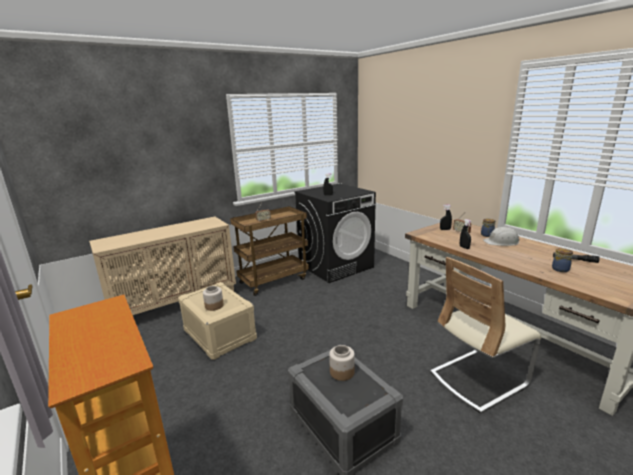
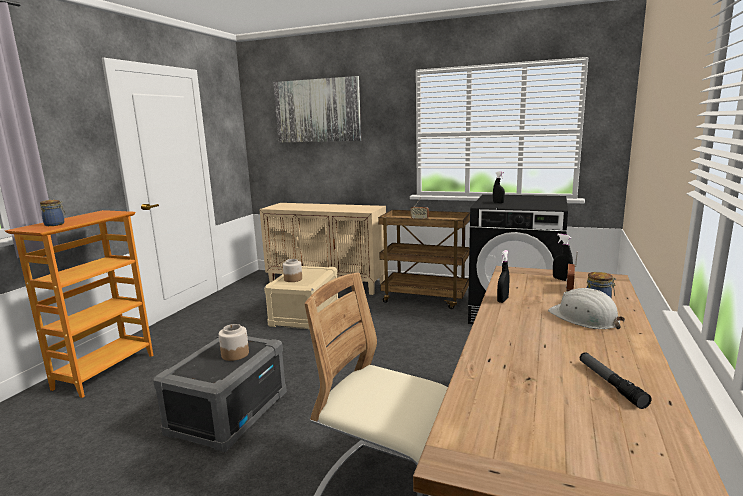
camera: 55 degrees right, 5 degrees down
(125, 132) = (317, 110): none -> picture
(559, 269) = (528, 373): jar -> jar (55, 224)

